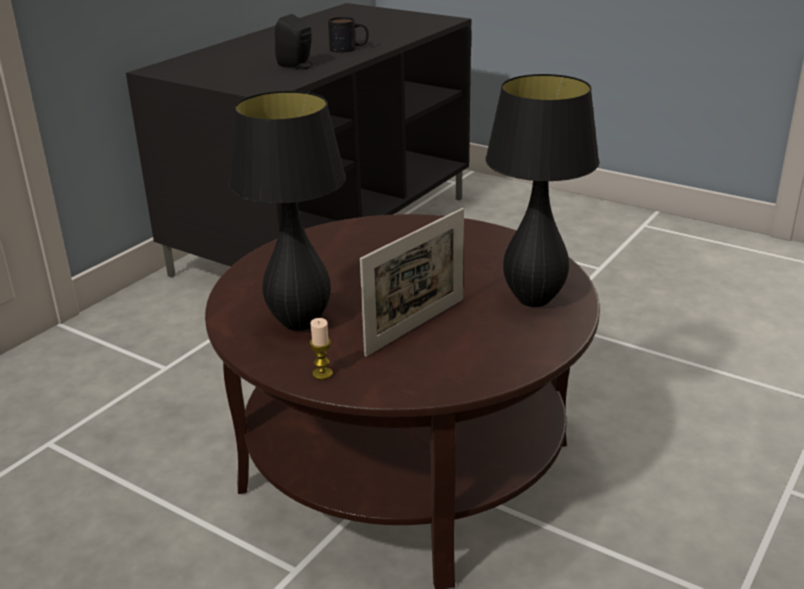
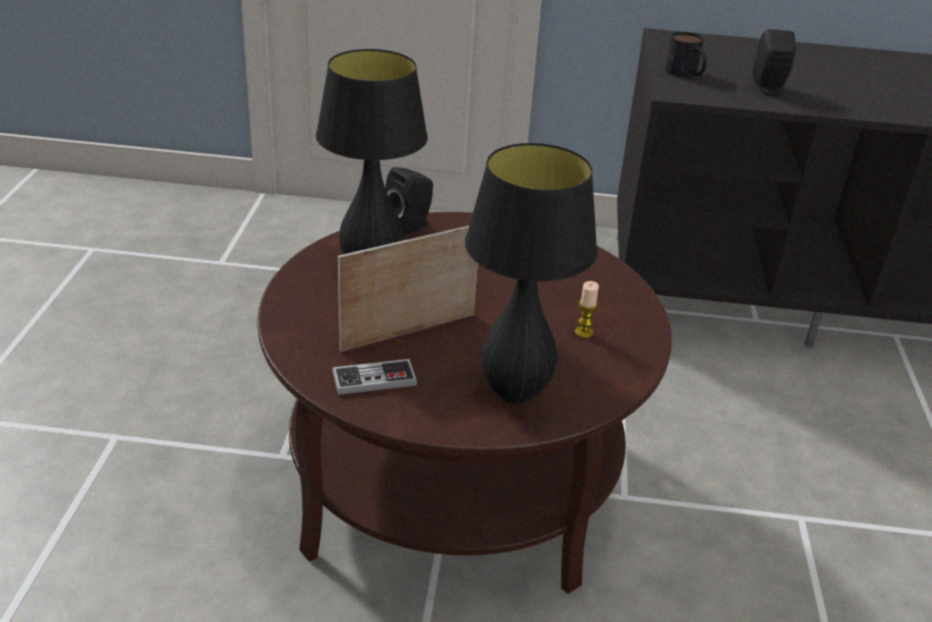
camera: 60 degrees right, 5 degrees up
(239, 287) = (411, 225): none -> black speaker
(322, 374) = (298, 304): candle -> candle (583, 332)
(349, 49) = (866, 101): mug -> mug (686, 74)
(415, 326) = (408, 332): picture frame -> picture frame turned 135 degrees clockwise
(475, 358) = (374, 379): none -> game controller

